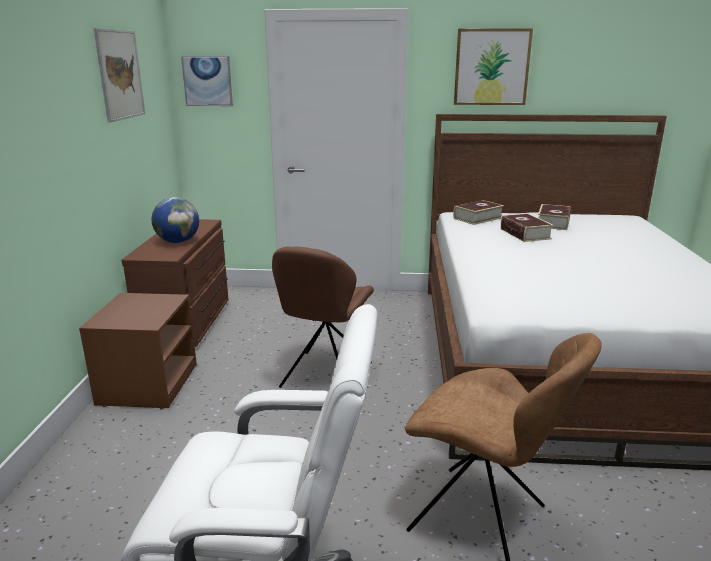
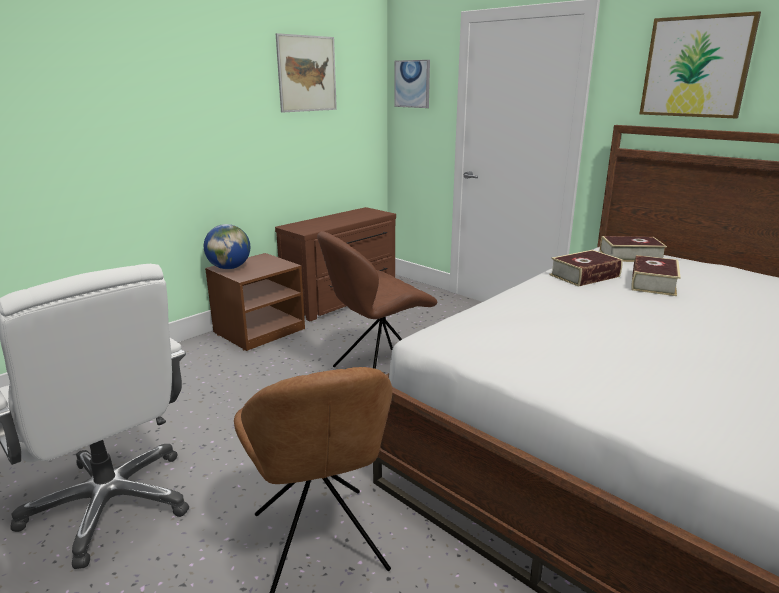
camera: 40 degrees right, 0 degrees up
(178, 242) = (332, 223): globe -> globe (229, 268)
(553, 223) = (725, 281): book -> book (584, 276)

